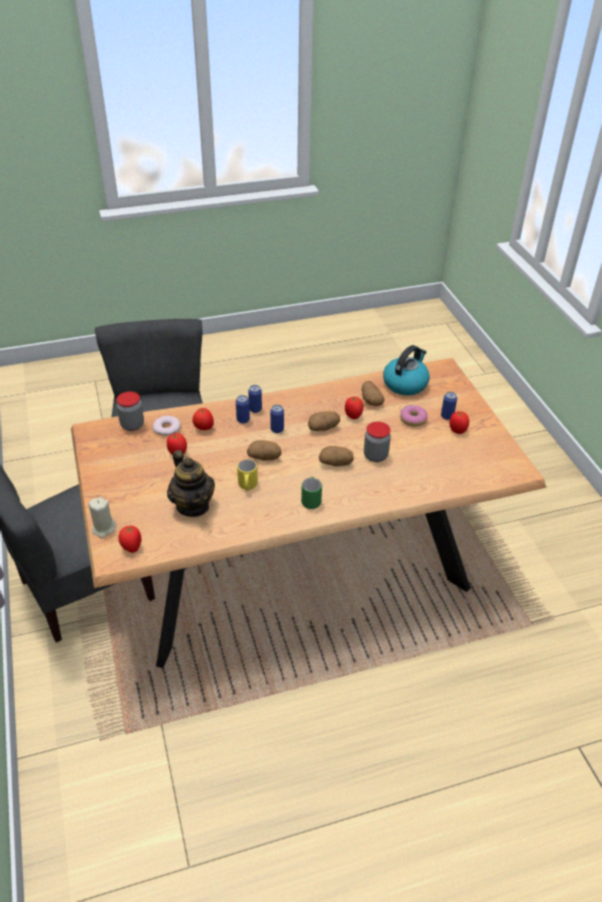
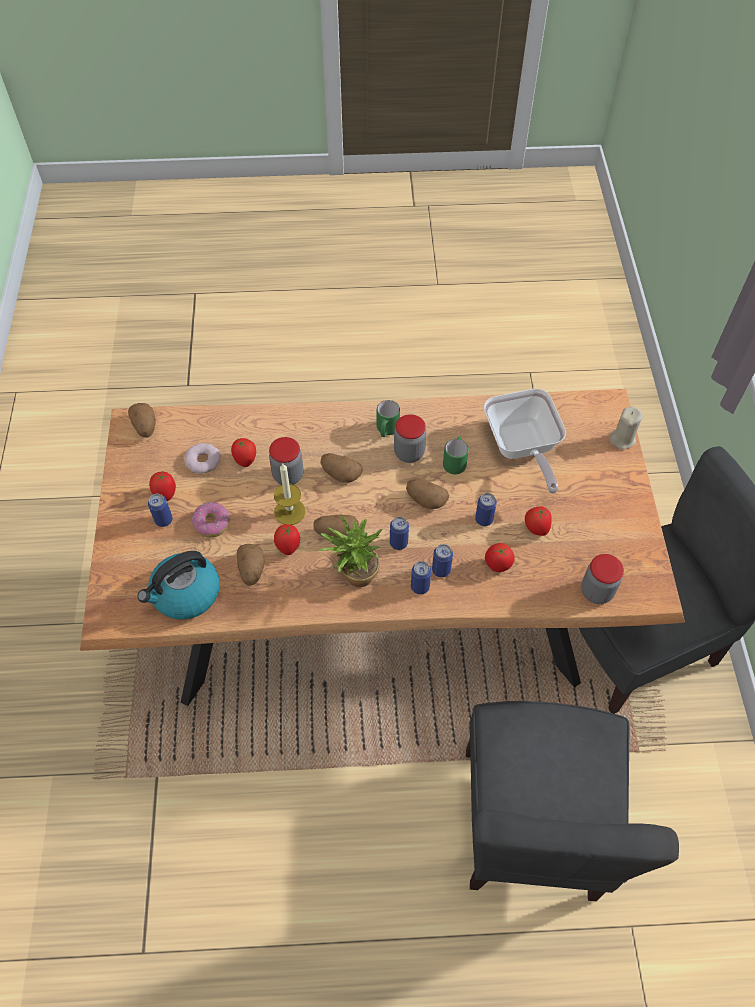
camera: 165 degrees left, 15 degrees up
(131, 547) = (590, 411): tomato -> tomato (245, 460)
(167, 428) = (548, 575): donut -> donut (203, 460)
(193, 505) = (522, 448): teapot -> frying pan
(217, 452) = (484, 519): none -> can
(247, 486) = (455, 462): yellow mug -> green mug
(287, 486) = (409, 453): none -> jar
(301, 408) = (354, 576): none -> potted plant
(362, 434) = (289, 511): none -> candle
(506, 469) = (145, 427): none -> potato

